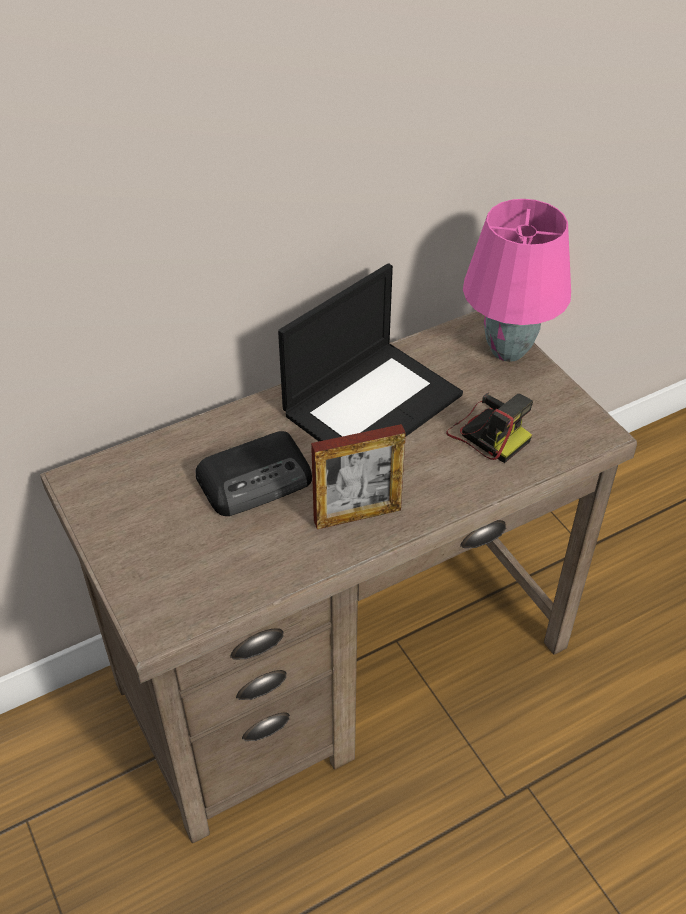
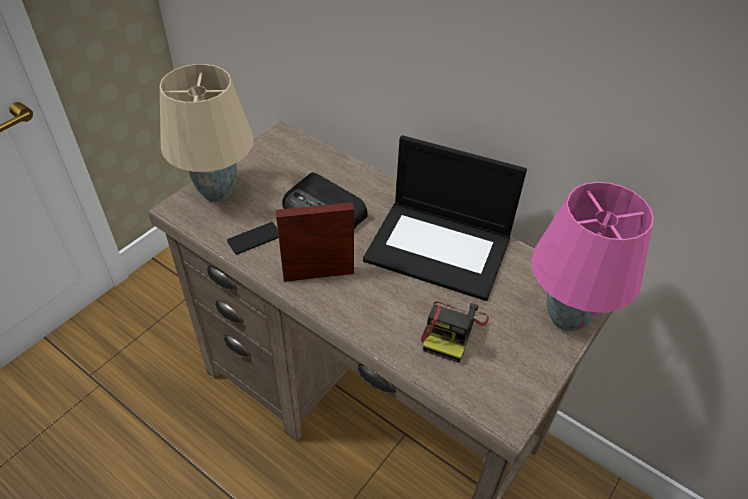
camera: 65 degrees right, 0 degrees up
(153, 577) = (219, 193): none -> beige table lamp
(265, 560) = (254, 238): none -> phone
(357, 515) = (318, 274): picture frame -> picture frame turned 120 degrees clockwise

